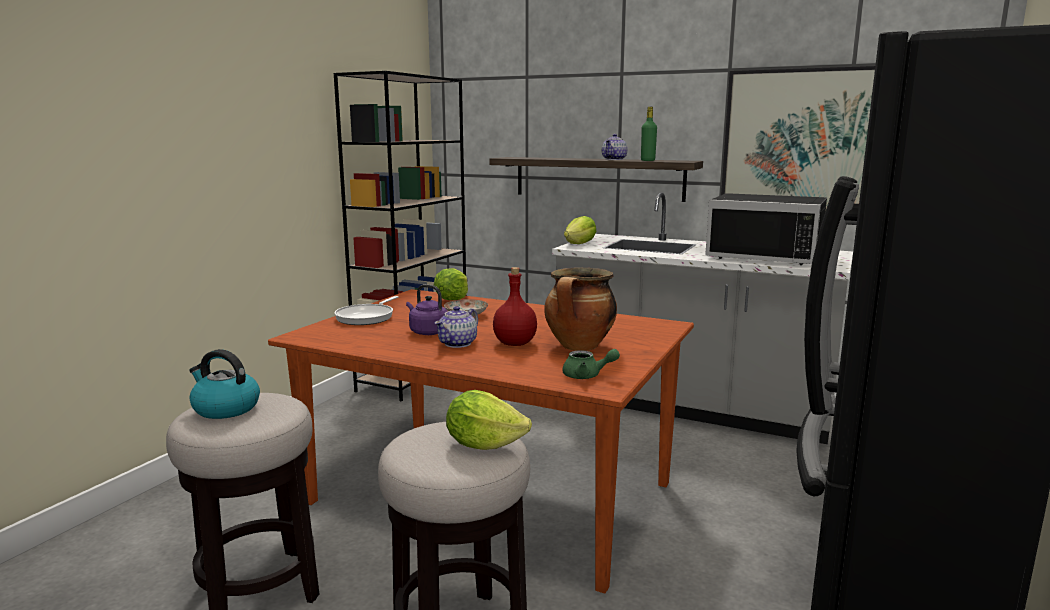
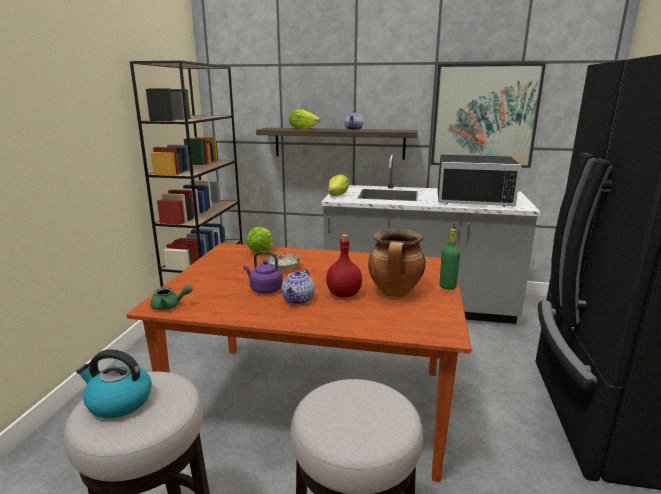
camera: 15 degrees left, 5 degrees up
(367, 317) = (202, 278): frying pan -> none
(484, 444) = (382, 408): lettuce -> lettuce (302, 129)
(587, 376) = (425, 323): green teapot -> green teapot (170, 306)
(647, 160) = (381, 130): green bottle -> green bottle (447, 286)

